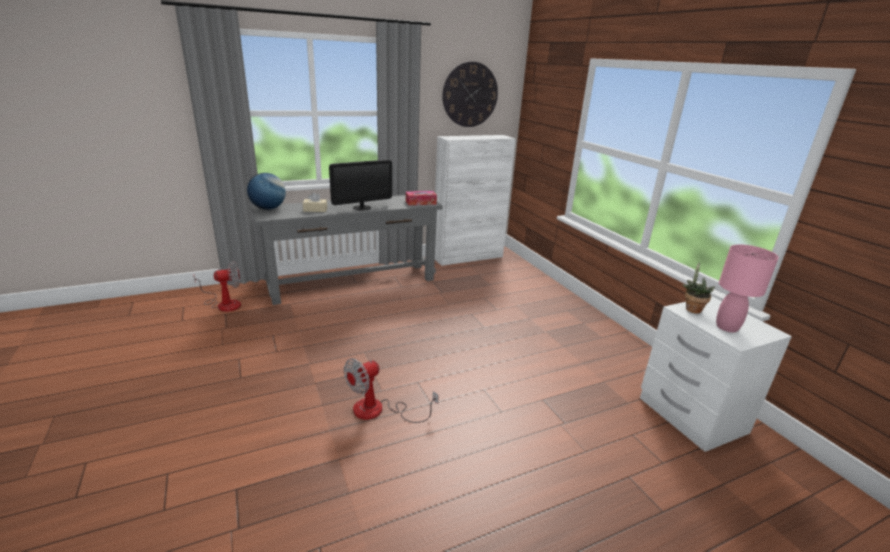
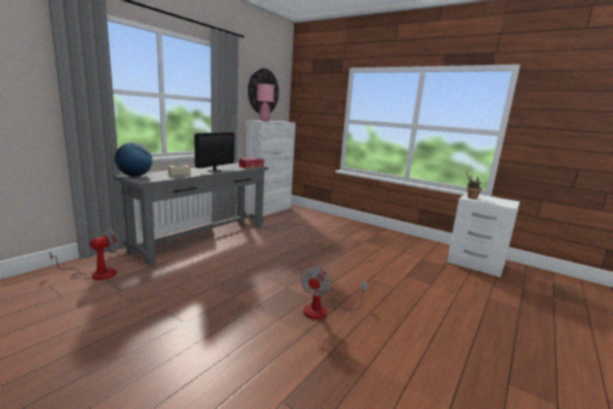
camera: 30 degrees left, 10 degrees down
(727, 327) = (496, 202): pink table lamp -> pink table lamp (264, 121)

